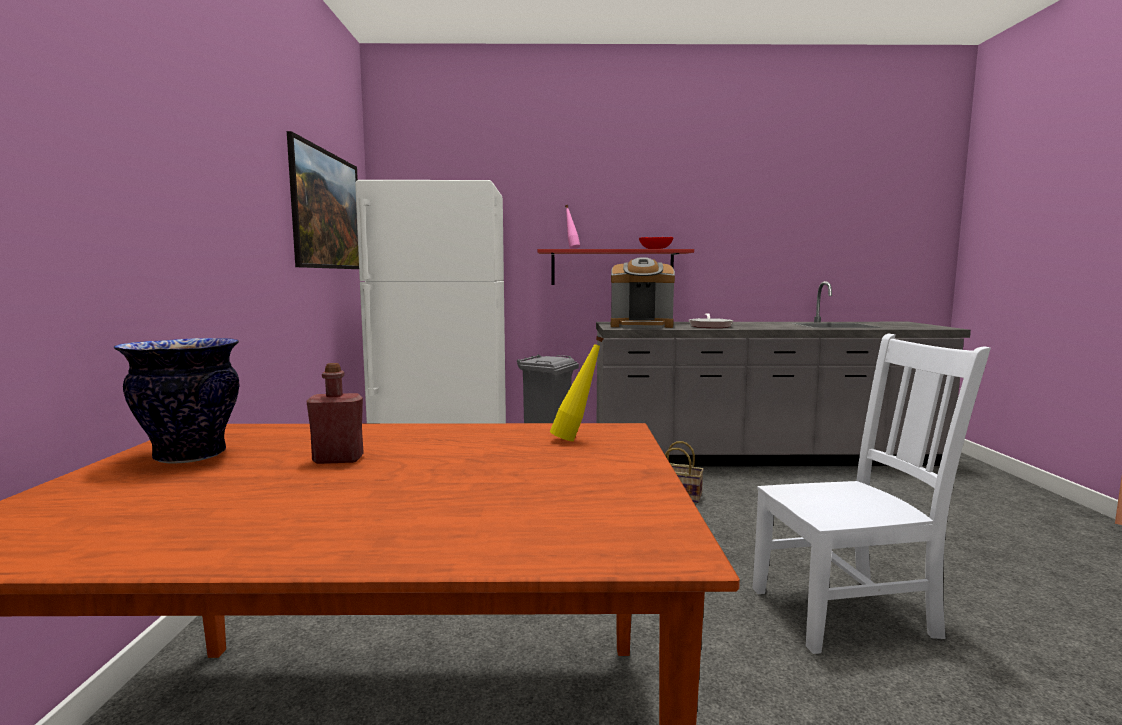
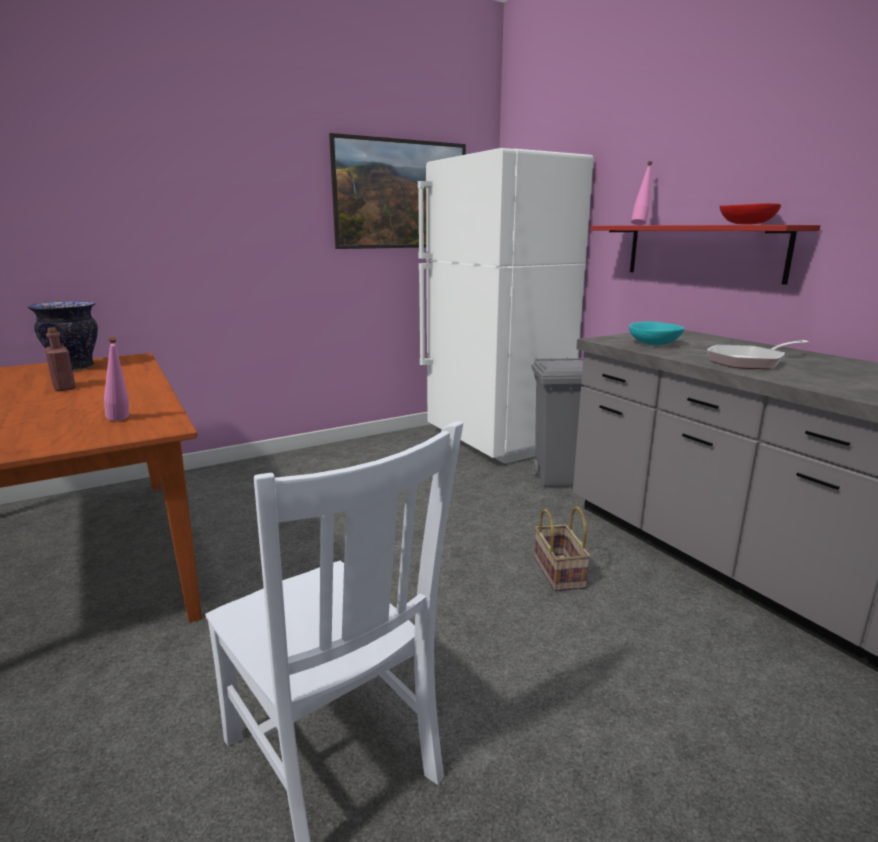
camera: 60 degrees right, 10 degrees up
(576, 439) = (121, 421): yellow bottle -> pink bottle
(641, 326) = (655, 343): coffee machine -> turquoise bowl

